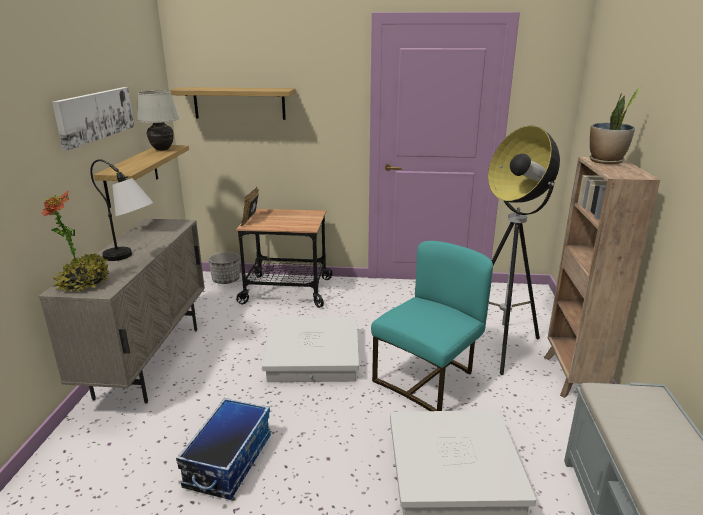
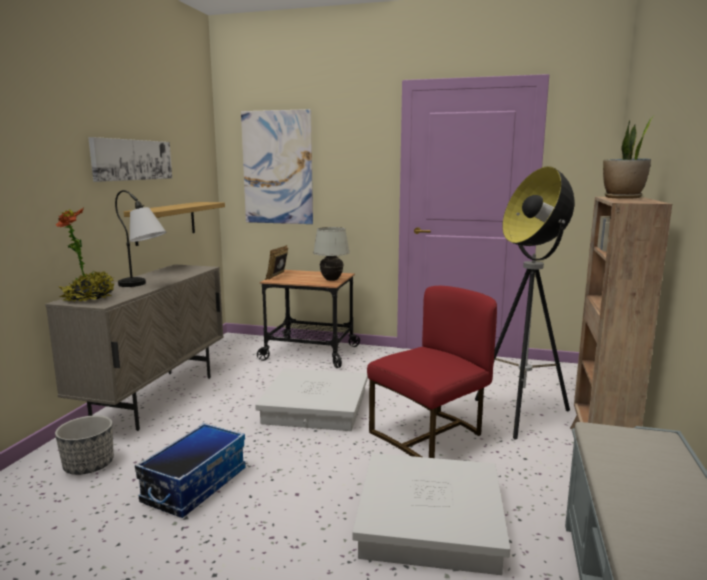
camera: 10 degrees right, 10 degrees down
(162, 150) = (198, 203): white table lamp -> white table lamp (331, 280)
(226, 280) = (255, 341): planter -> planter (89, 465)
(239, 103) = (277, 168): shelf -> picture
(428, 379) = (430, 436): turquoise chair -> red chair

